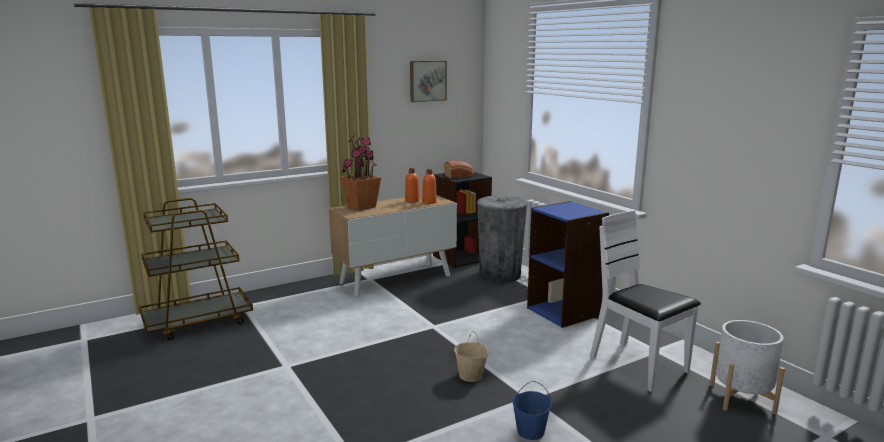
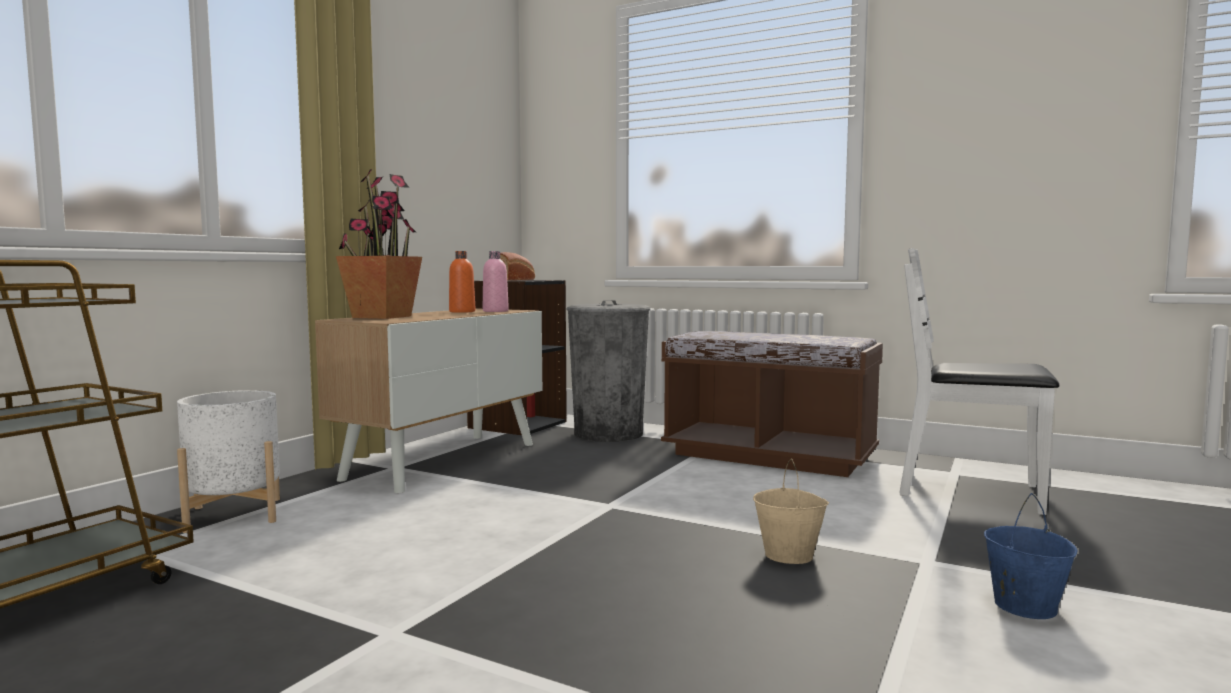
camera: 30 degrees left, 10 degrees down
(427, 81) = (451, 118): picture -> none
(429, 202) = (495, 311): orange bottle -> pink bottle
(564, 311) = (769, 456): blue bookcase -> brown bench
(741, 398) = (1138, 498): white planter -> white planter (234, 514)

